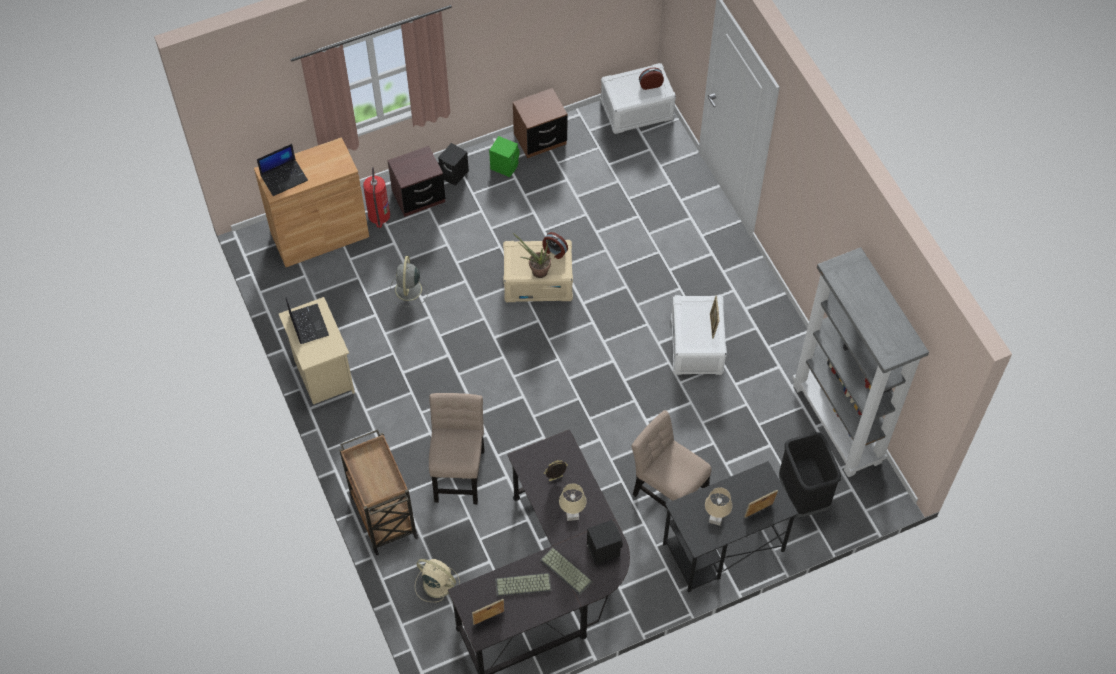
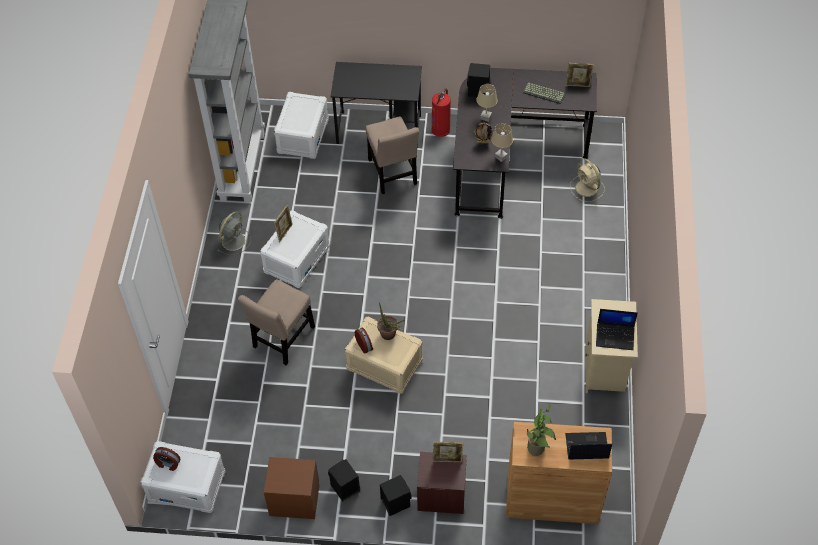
camera: 150 degrees left, 5 degrees down
(308, 324) = (615, 336): laptop -> laptop turned 90 degrees counterclockwise
(325, 157) = (538, 450): none -> potted plant
(379, 216) = (488, 493): fire extinguisher -> fire extinguisher (441, 129)
(383, 515) = (604, 246): brown cart -> none
(408, 290) = (498, 408): grey fan -> grey fan (234, 240)
(459, 472) = (532, 251): beige chair -> beige chair (282, 340)
(505, 165) = (344, 488): green speaker -> black speaker
(567, 571) = (510, 89): keyboard -> none
(715, 519) = (391, 79): beige table lamp -> beige table lamp (501, 157)
(758, 511) = (360, 72): picture frame -> picture frame (447, 460)
(803, 495) = (302, 136): black trash can -> white storage box

